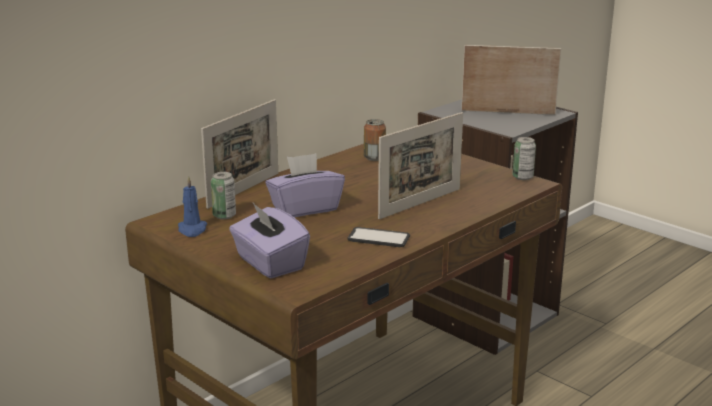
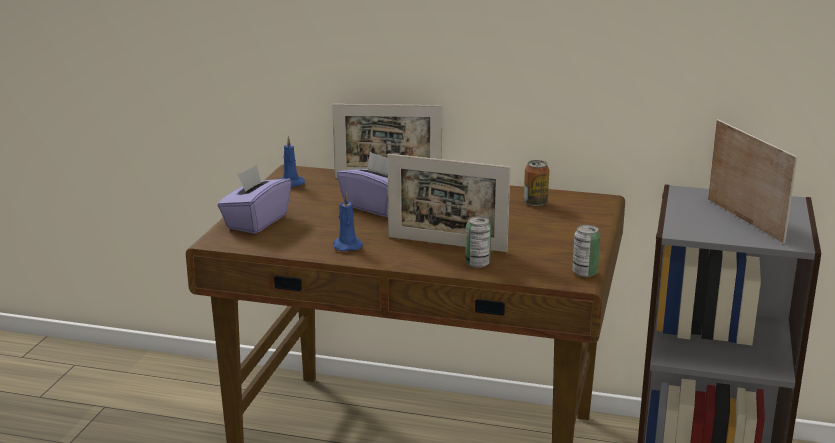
camera: 60 degrees right, 0 degrees up
(224, 216) = (328, 186): can -> can (477, 263)
(378, 238) = (347, 245): phone -> blue candle

